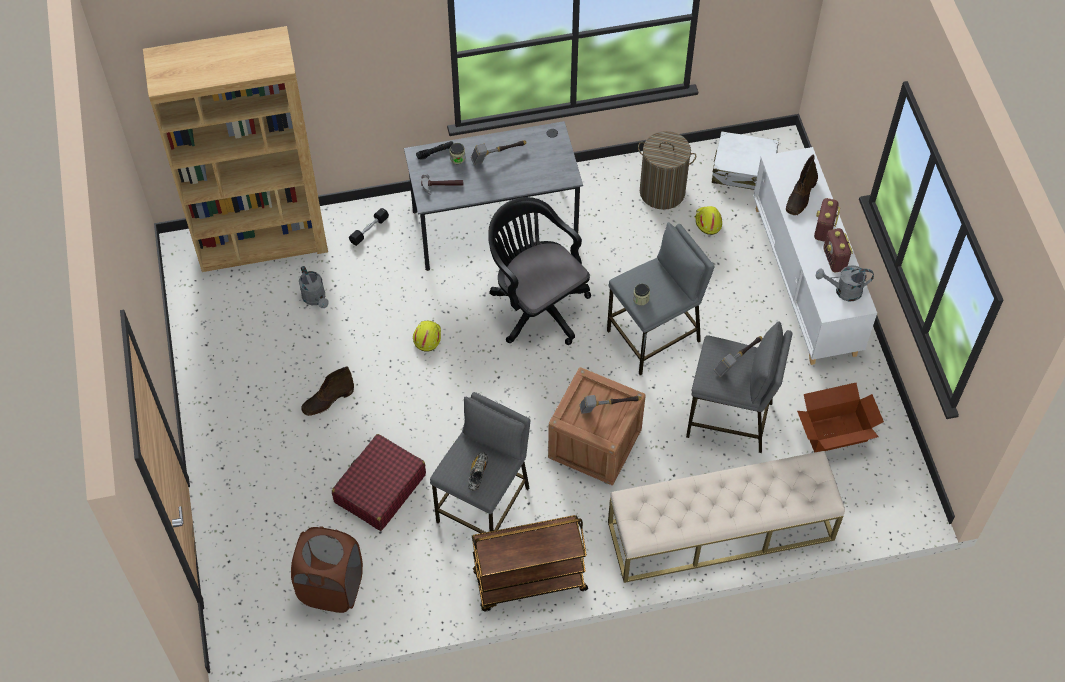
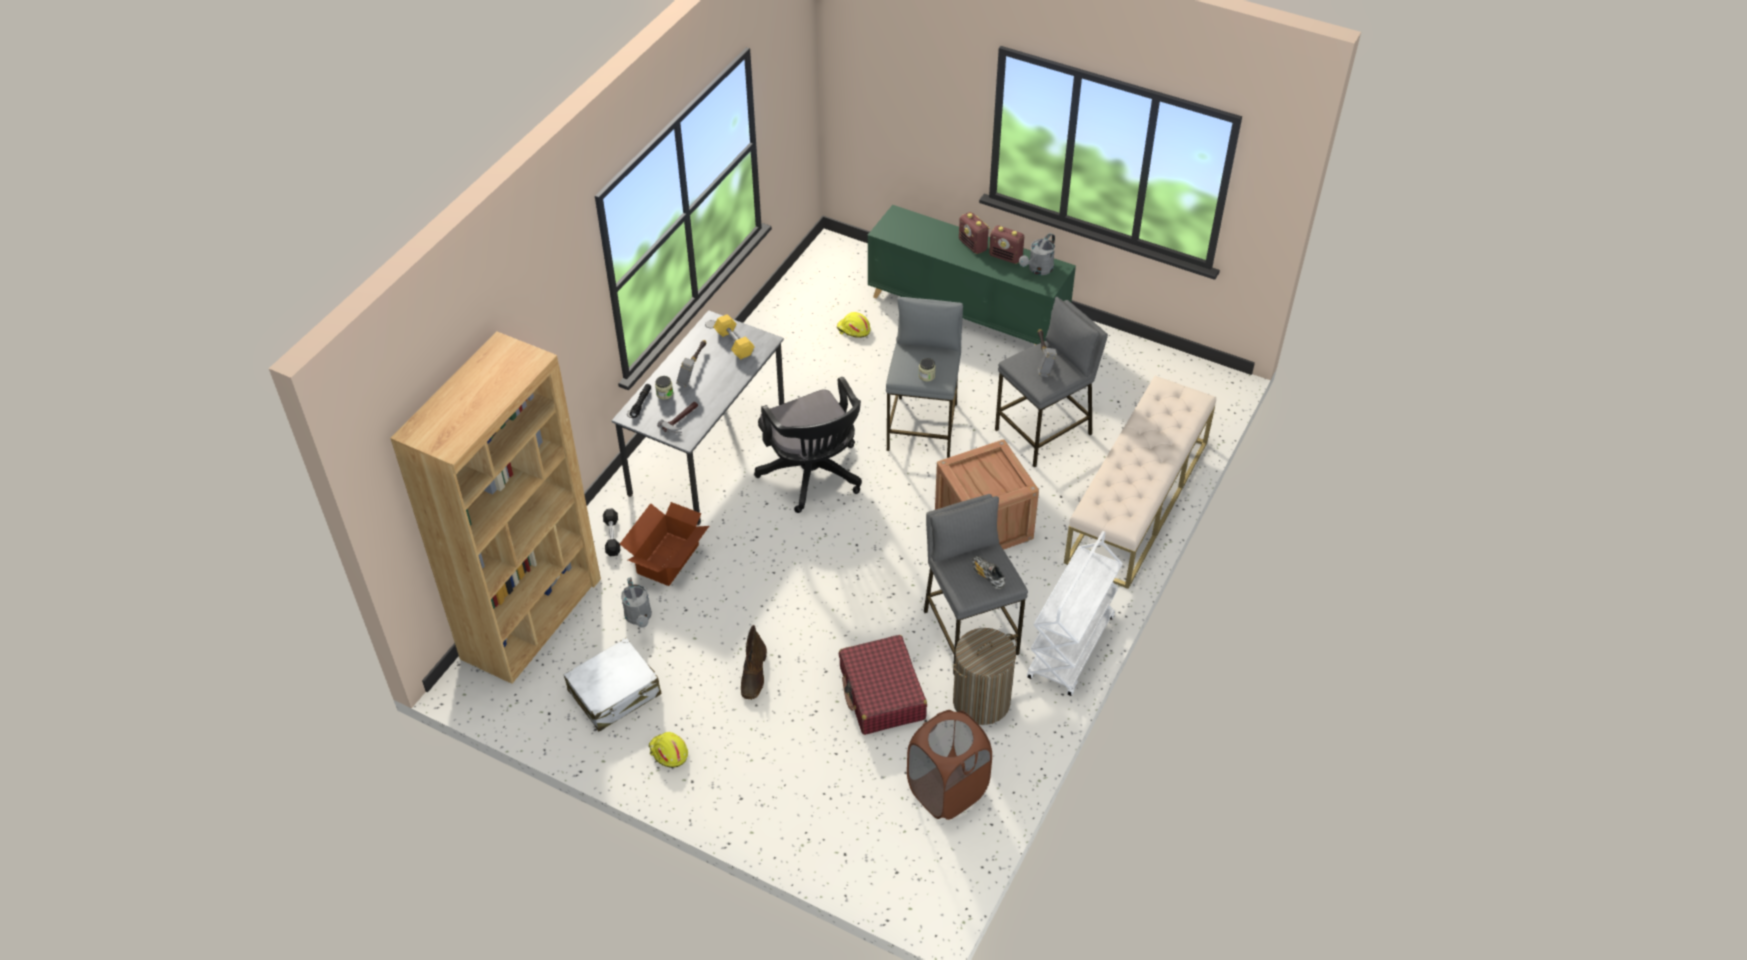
camera: 50 degrees left, 10 degrees down
(316, 299) = (639, 618): grey watering can -> grey watering can turned 60 degrees clockwise
(426, 337) = (765, 566): yellow hard hat -> yellow hard hat (668, 752)
(529, 582) = (1071, 648): brown cart -> white cart
(536, 304) = (813, 477): black office chair -> black office chair turned 120 degrees counterclockwise
(546, 160) = (734, 343): none -> yellow dumbbell
(608, 407) = (992, 469): hammer -> none
(662, 191) = (795, 336): laundry basket -> laundry basket (981, 701)
(744, 169) = (830, 280): white suitcase -> white suitcase (615, 693)
(800, 196) = (929, 238): brown boot -> none
(805, 281) = (967, 313): white cabinet -> green cabinet
(835, 433) = (1116, 383): cardboard box -> cardboard box (669, 559)

